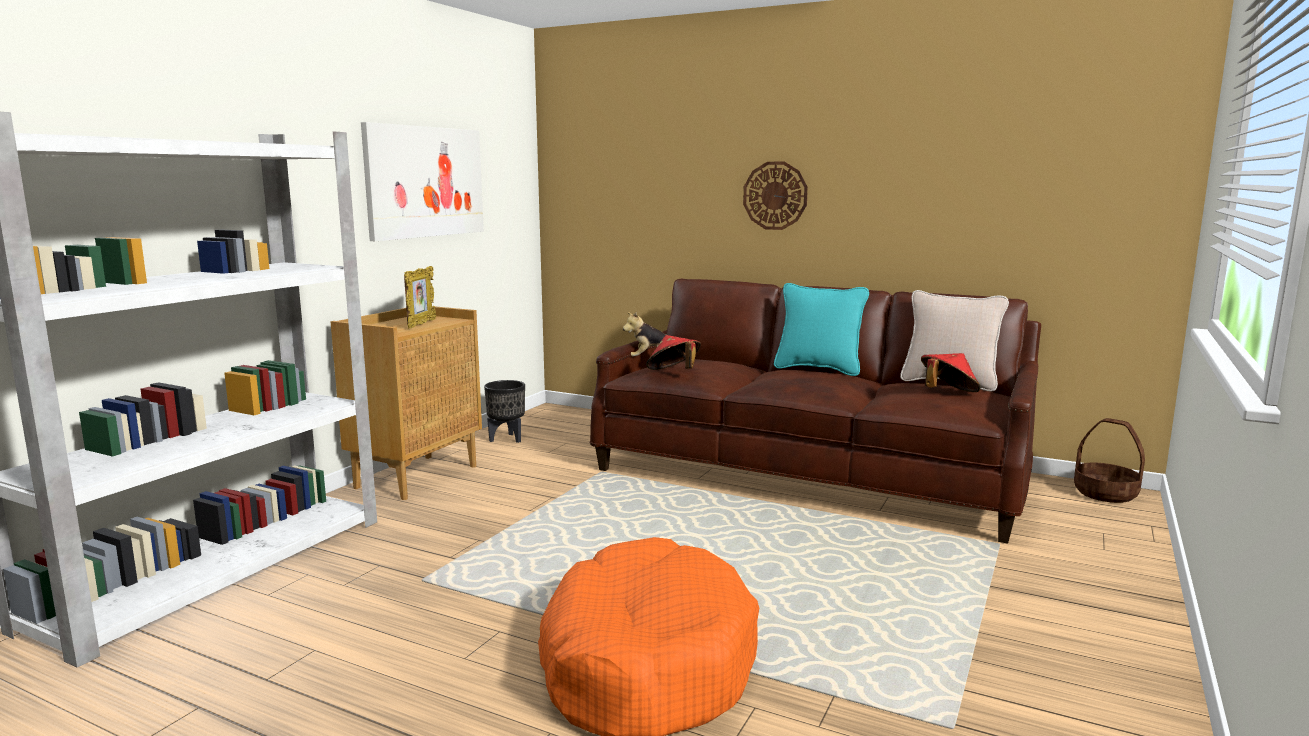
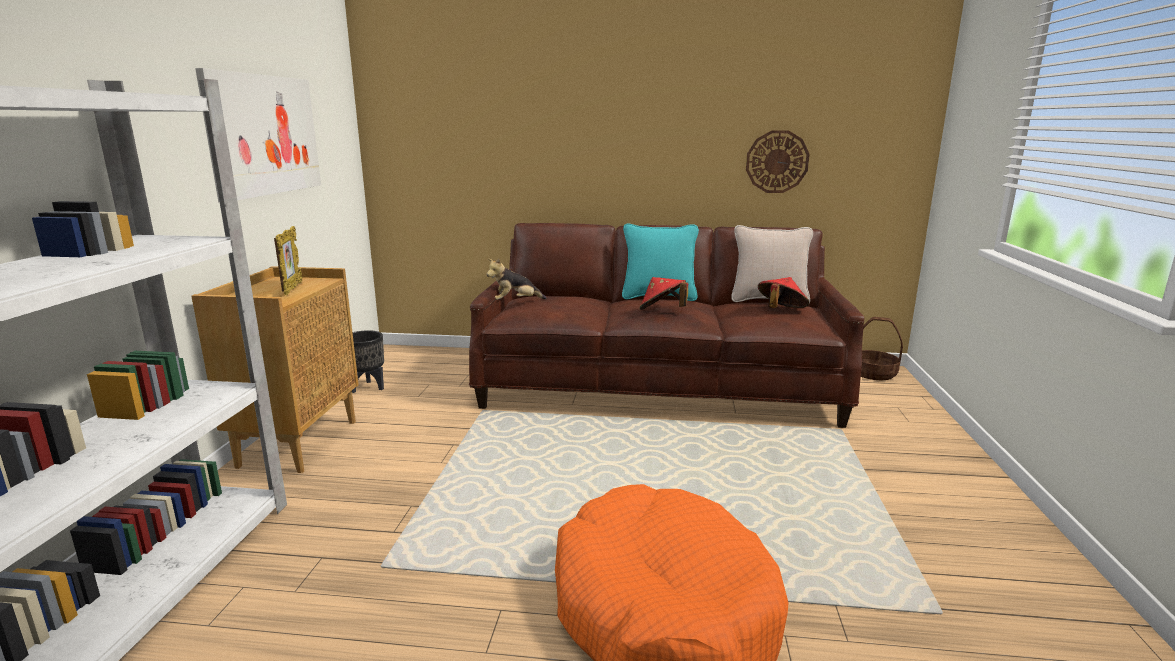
camera: 20 degrees left, 5 degrees up
(673, 373) = (546, 313): red hat -> red hat (662, 311)
(775, 195) = (600, 145): wall clock -> wall clock (777, 162)

